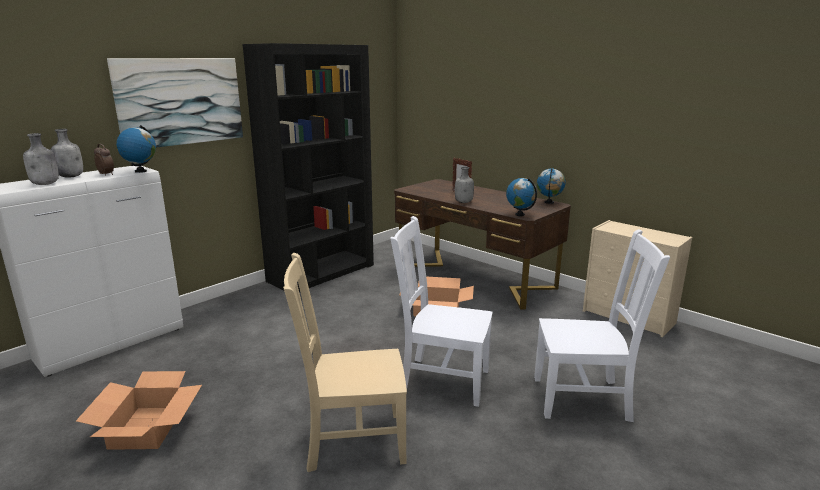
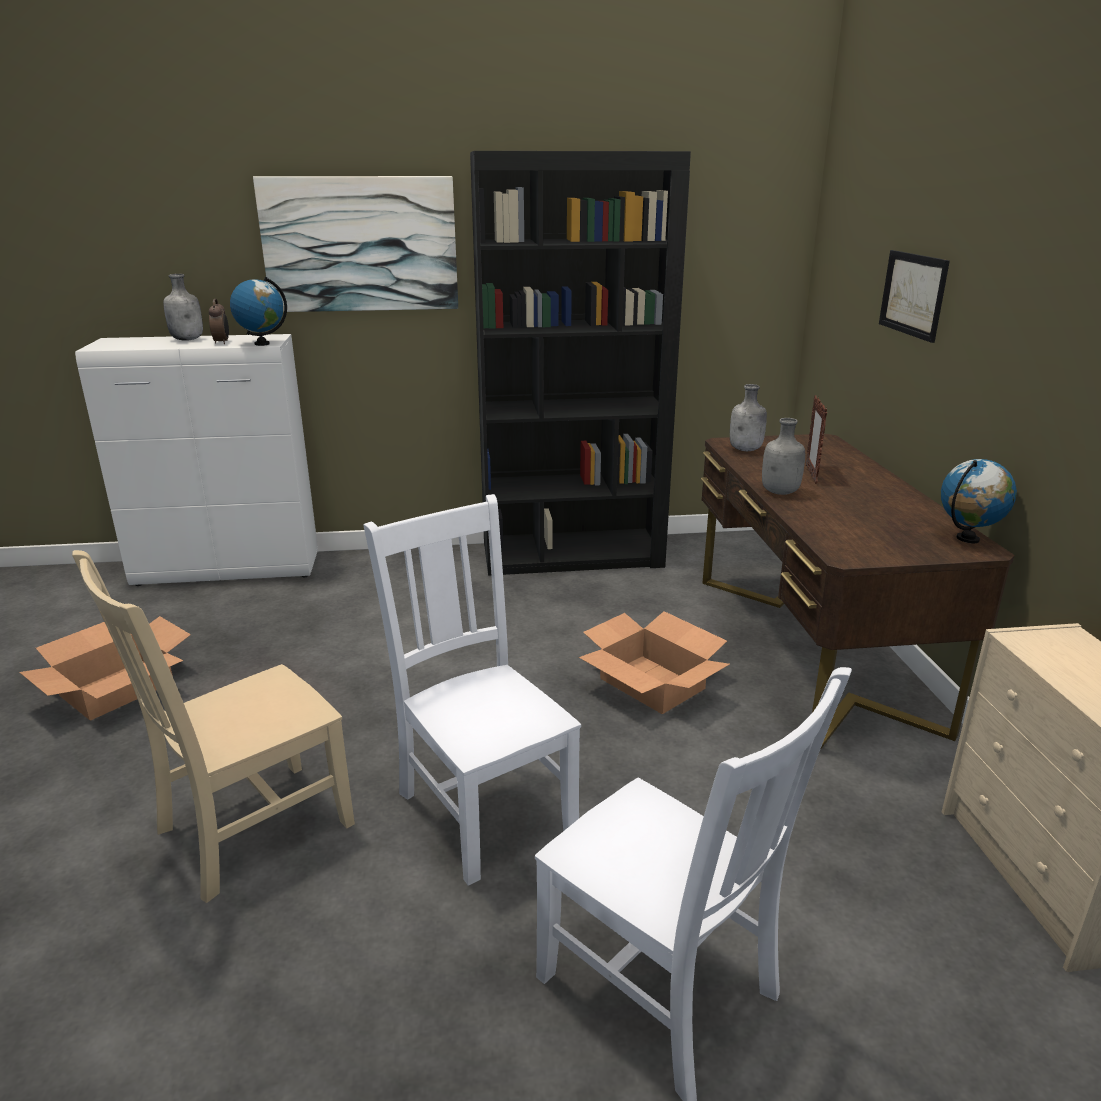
camera: 40 degrees right, 5 degrees up
(46, 184) = (142, 345): grey bottle -> grey bottle (746, 450)
(351, 440) = (248, 830): beige chair -> beige chair turned 75 degrees counterclockwise
(480, 108) = (913, 294): none -> picture
(520, 214) = (838, 548): globe -> none

